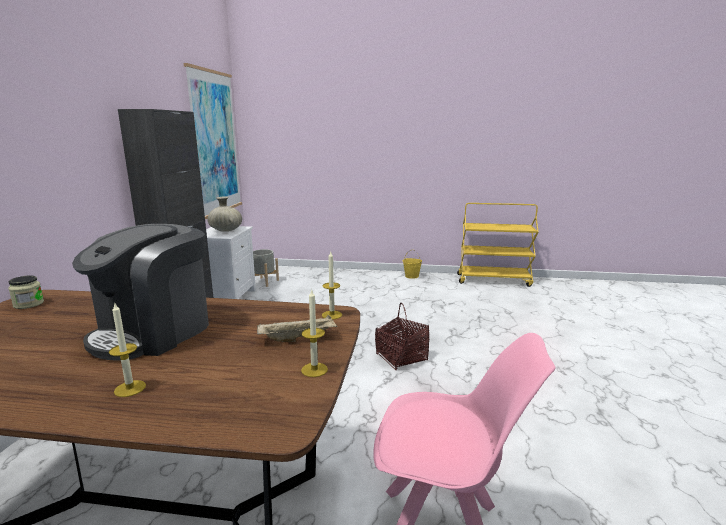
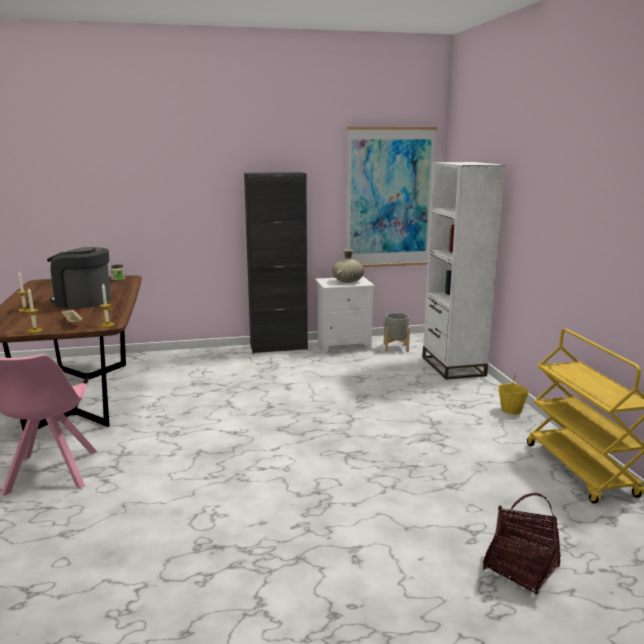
camera: 70 degrees right, 0 degrees up
(325, 274) = (453, 366): none -> white bookcase
(401, 357) = (277, 433): basket -> basket (521, 568)

